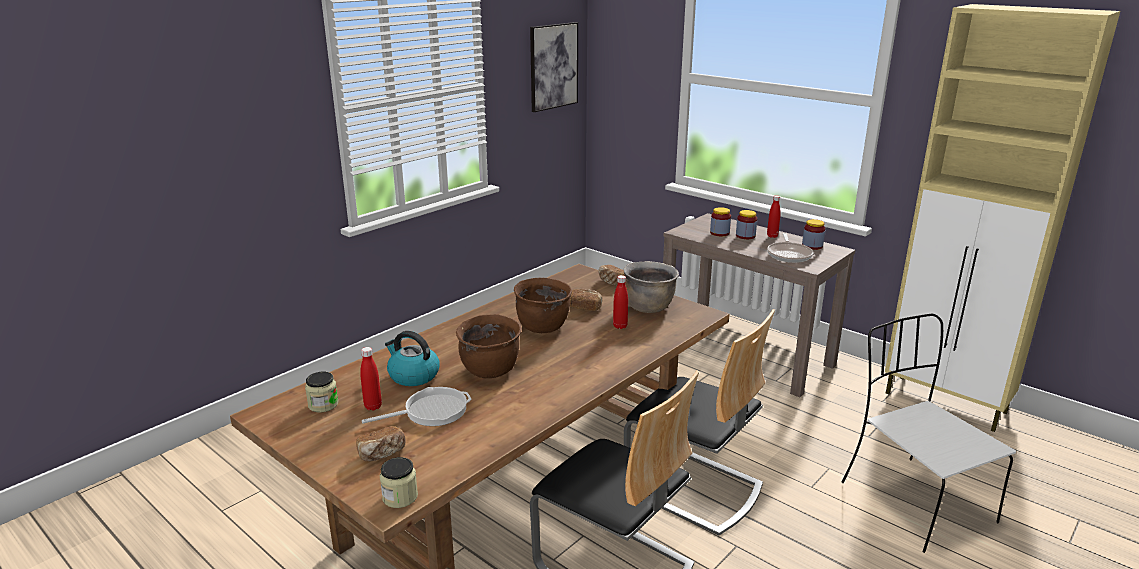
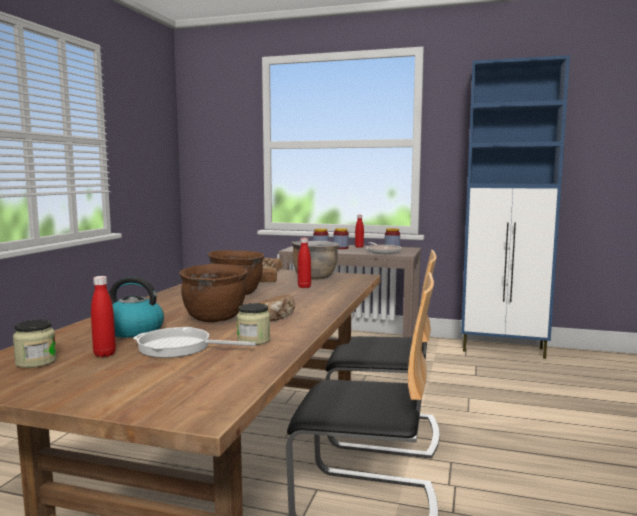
camera: 25 degrees left, 15 degrees down
(382, 454) = (151, 381): bread -> bread (278, 317)
(400, 497) = (210, 407): jar -> jar (254, 340)
(431, 411) = (179, 347): frying pan -> frying pan turned 120 degrees counterclockwise
(553, 66) = (156, 141): picture -> none
(913, 500) = (540, 403): white chair -> none
(946, 403) = (504, 350): beige cabinet -> blue cabinet

